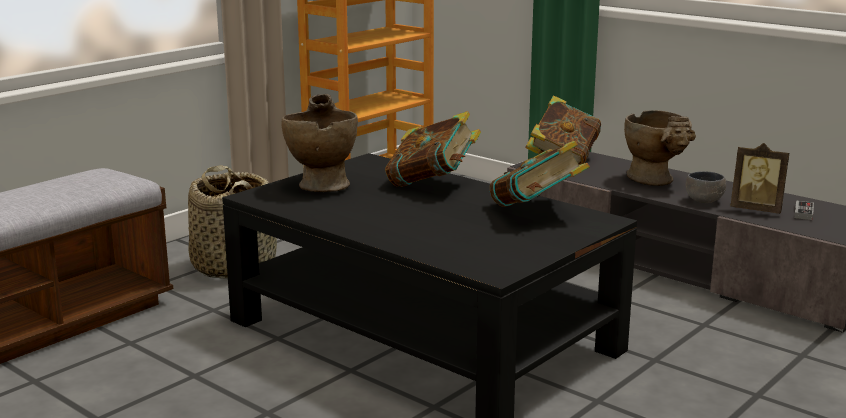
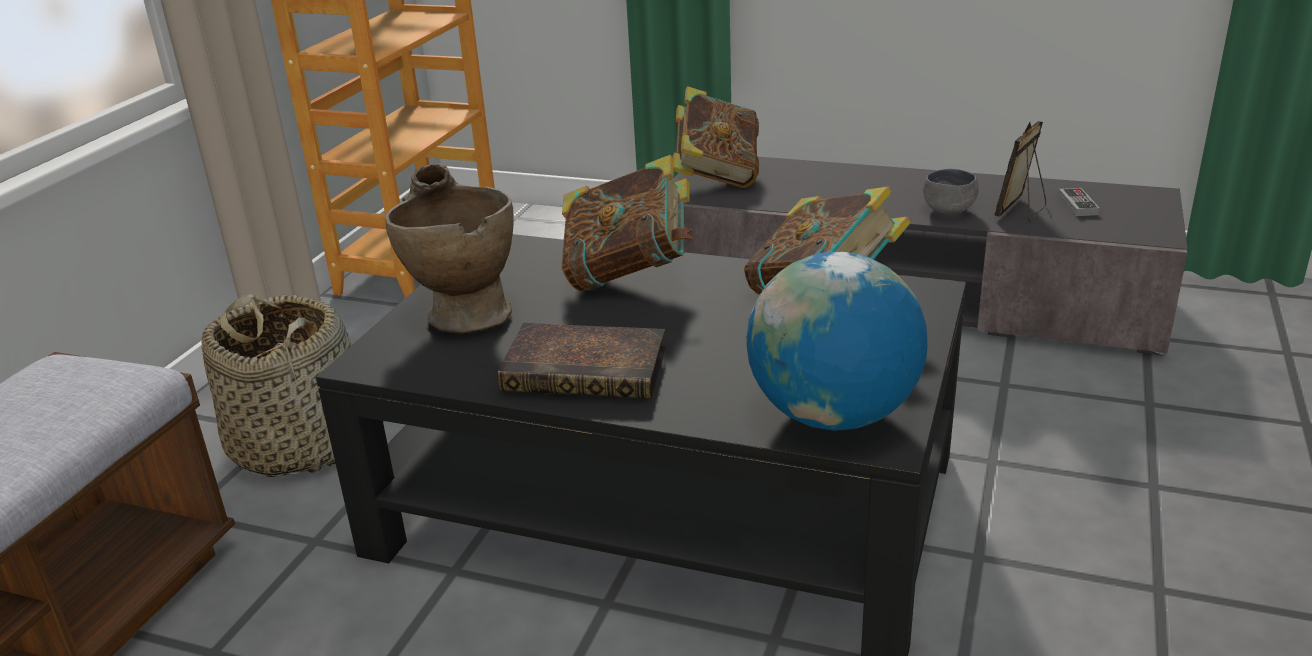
camera: 20 degrees left, 10 degrees up
(366, 218) = (589, 370): none -> book
(480, 258) = (832, 415): none -> globe
(656, 181) = (863, 189): beige vase -> none
(757, 209) = (1021, 211): picture frame -> picture frame turned 120 degrees clockwise

